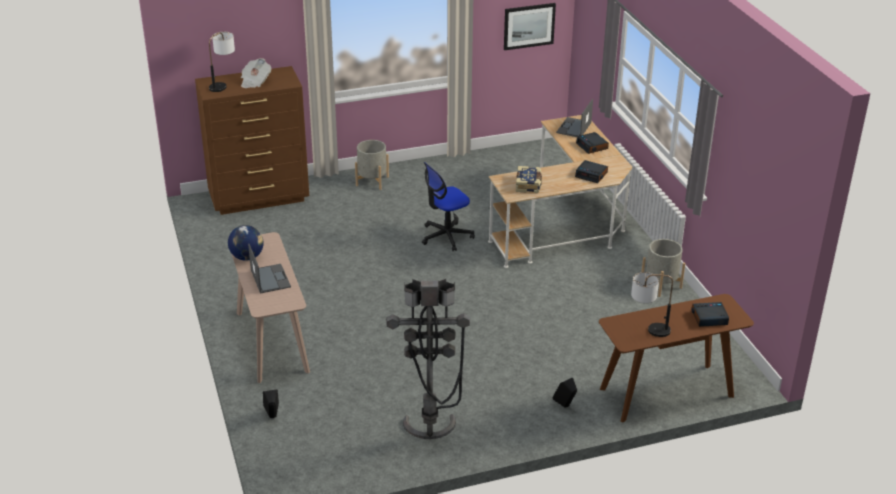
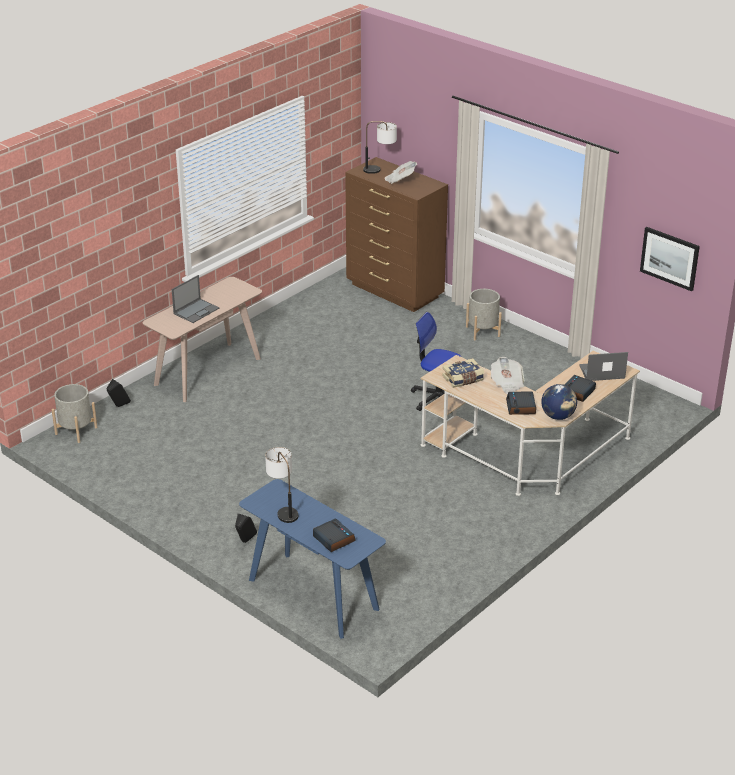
camera: 60 degrees right, 0 degrees up
(247, 257) = (216, 291): globe -> globe (558, 416)
(430, 434) = (154, 484): grey floor lamp -> none
(553, 169) = (507, 384): none -> newspaper
(661, 285) = (485, 544): grey planter -> grey planter (76, 431)
(666, 393) = (312, 594): brown console table -> blue console table

